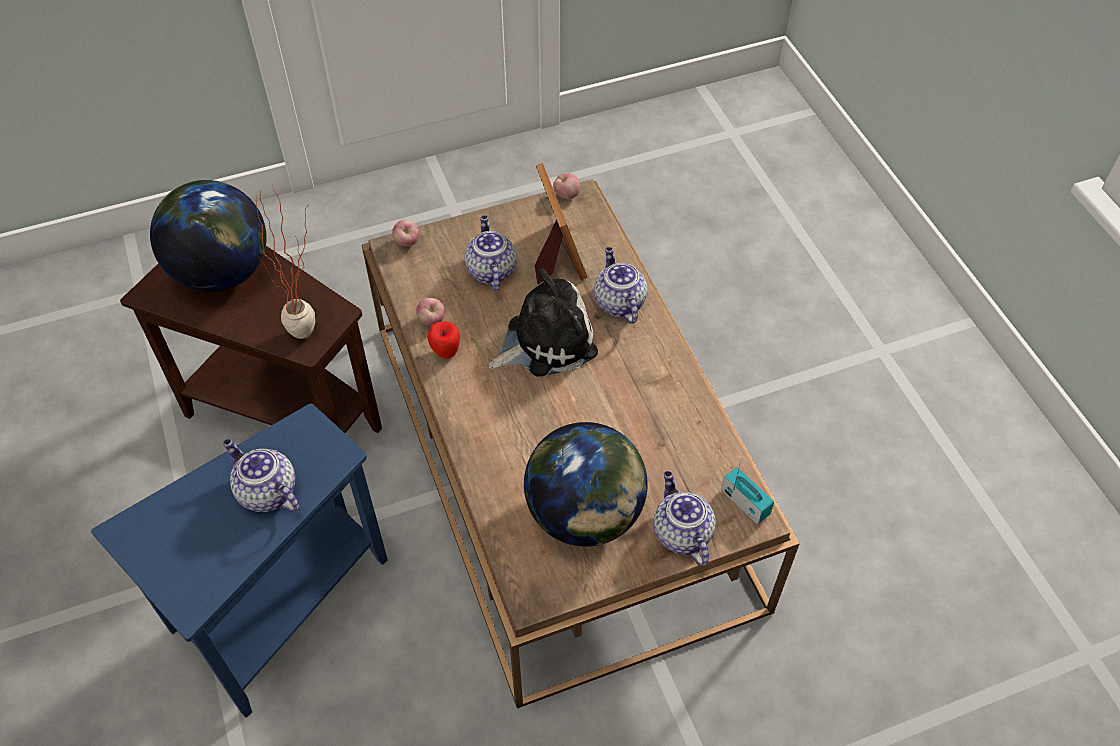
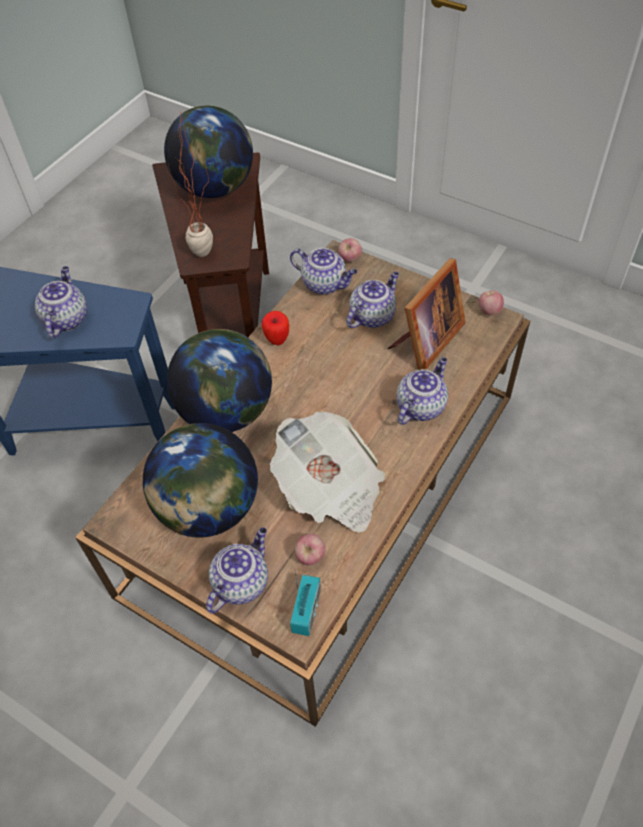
camera: 55 degrees right, 0 degrees up
(417, 278) = (325, 284): none -> teapot
(432, 321) = (297, 315): apple -> apple (310, 556)
(490, 439) = (226, 411): none -> globe
(545, 341) = (341, 386): plush toy -> none
(644, 414) = (330, 488): none -> newspaper

